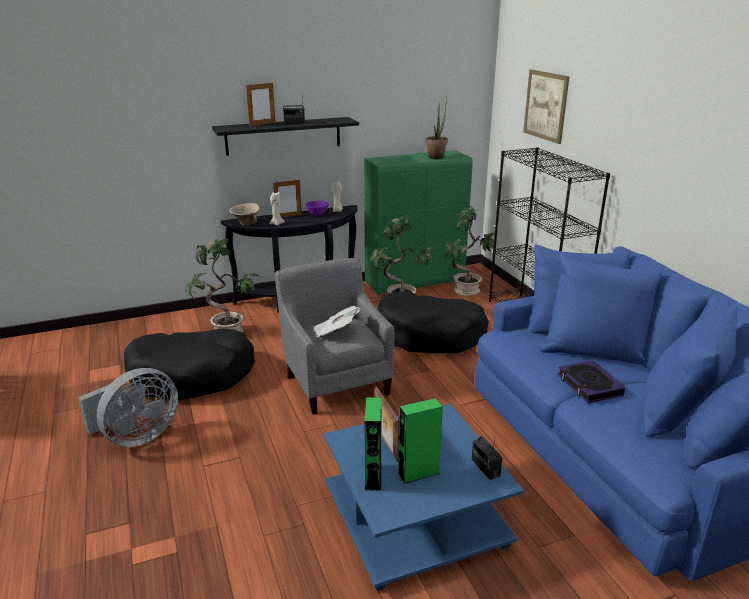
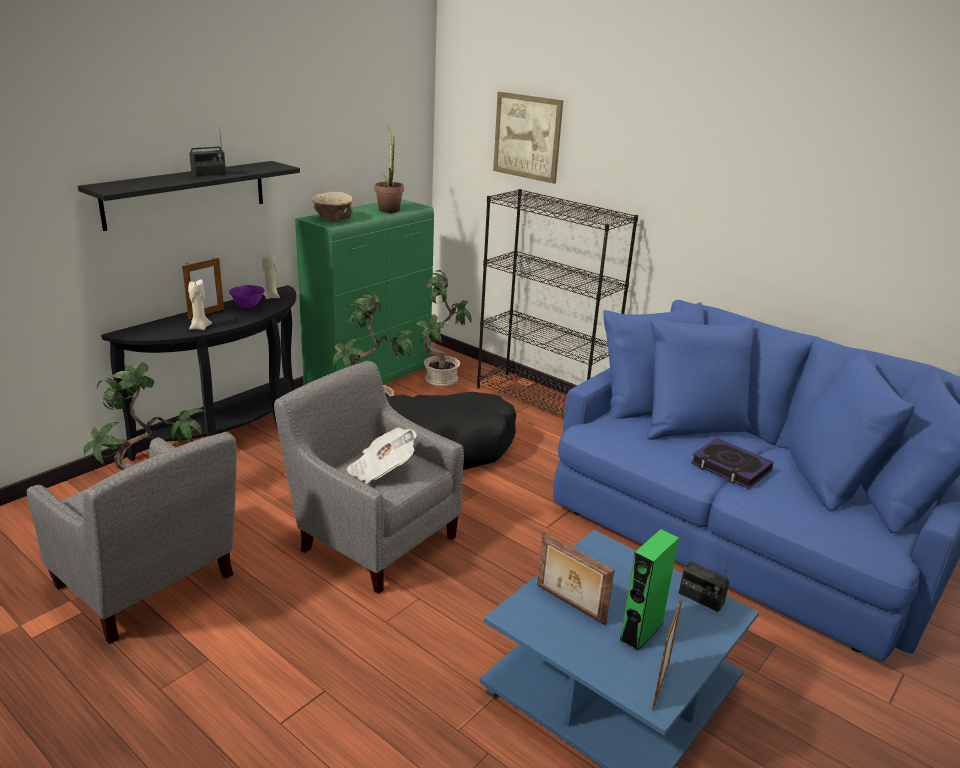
camera: 30 degrees left, 0 degrees up
(137, 437) = (131, 716): grey fan -> none
(192, 375) = (149, 588): black dog bed -> grey armchair
(245, 224) = (150, 334): beige bowl -> beige bowl (332, 219)
(262, 124) = (159, 178): picture frame -> picture frame (660, 686)
(373, 476) = (596, 655): green speaker -> none

